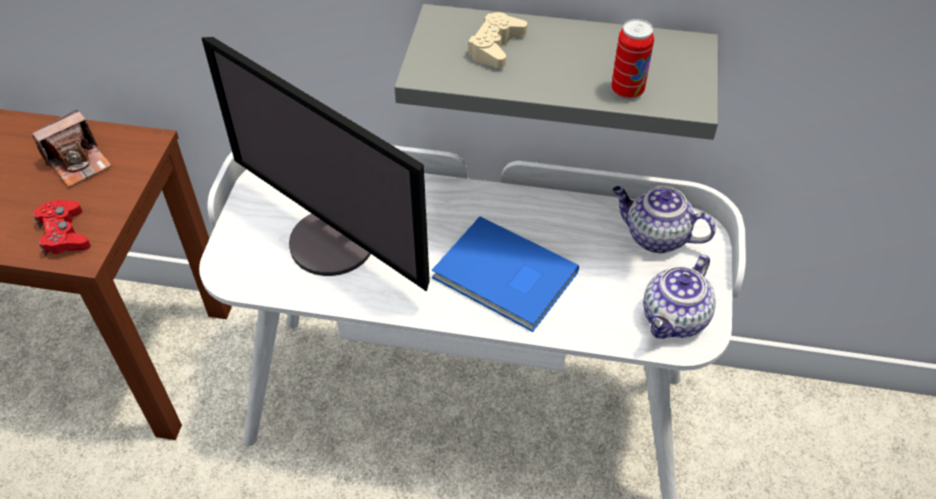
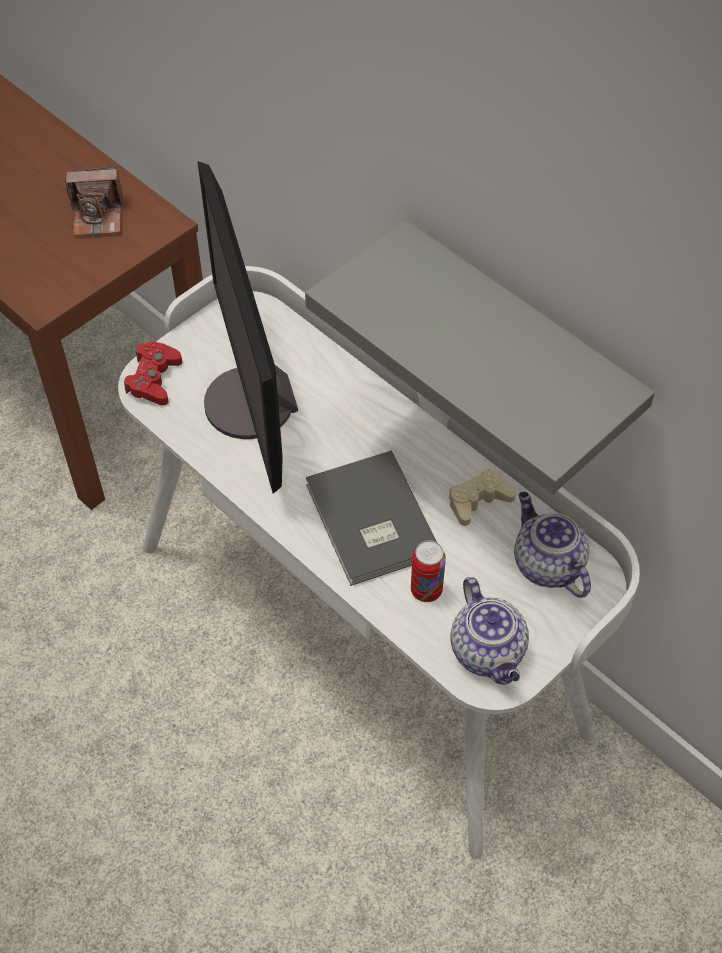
camera: 35 degrees right, 5 degrees up
(64, 234) = (41, 278): red game controller -> red game controller (154, 379)
(495, 47) = (427, 297): beige game controller -> beige game controller (478, 501)
(505, 278) = (369, 522): blue book -> grey book
(627, 91) = (503, 404): can -> can (426, 590)
(674, 320) = (488, 652): teapot -> teapot turned 90 degrees counterclockwise

